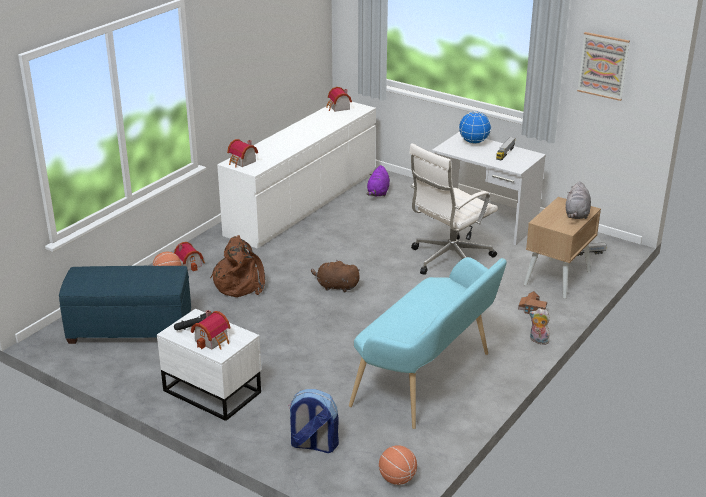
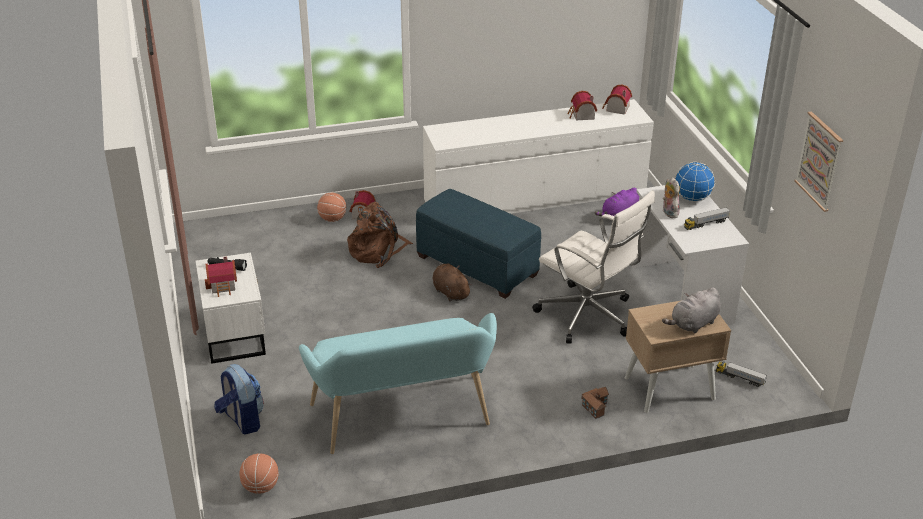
camera: 40 degrees right, 5 degrees up
(131, 328) = (250, 250): blue ottoman -> blue ottoman (477, 265)
(242, 162) = (445, 132): toy house -> toy house (581, 115)
(449, 260) = (588, 316): white office chair -> white office chair turned 135 degrees counterclockwise
(538, 341) = (553, 439): plush toy -> plush toy (668, 213)

